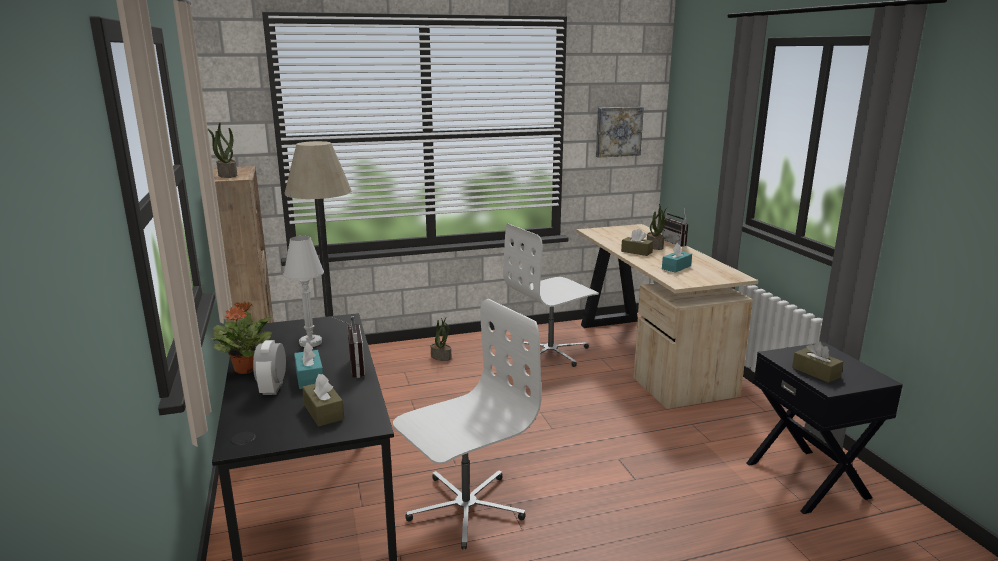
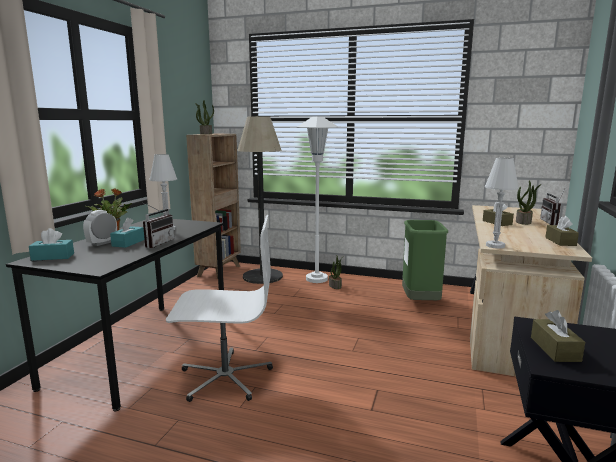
camera: 35 degrees right, 5 degrees down
(323, 412) = (95, 258): brown tissue box -> brown tissue box (560, 241)
(408, 353) = (316, 279): none -> white floor lamp
(551, 352) = (420, 302): white office chair -> green trash can
(618, 131) = (522, 120): picture -> none
(676, 267) = (514, 236): turquoise tissue box -> turquoise tissue box (53, 257)
(680, 283) = (495, 246): none -> white table lamp

